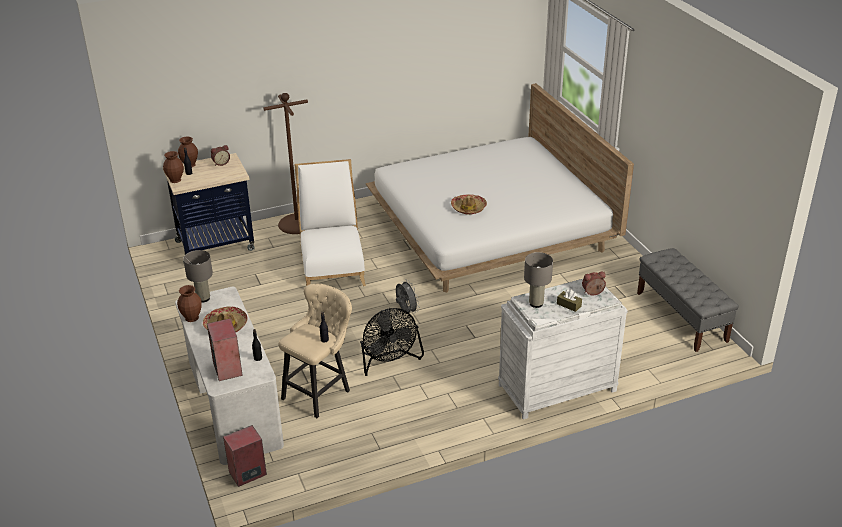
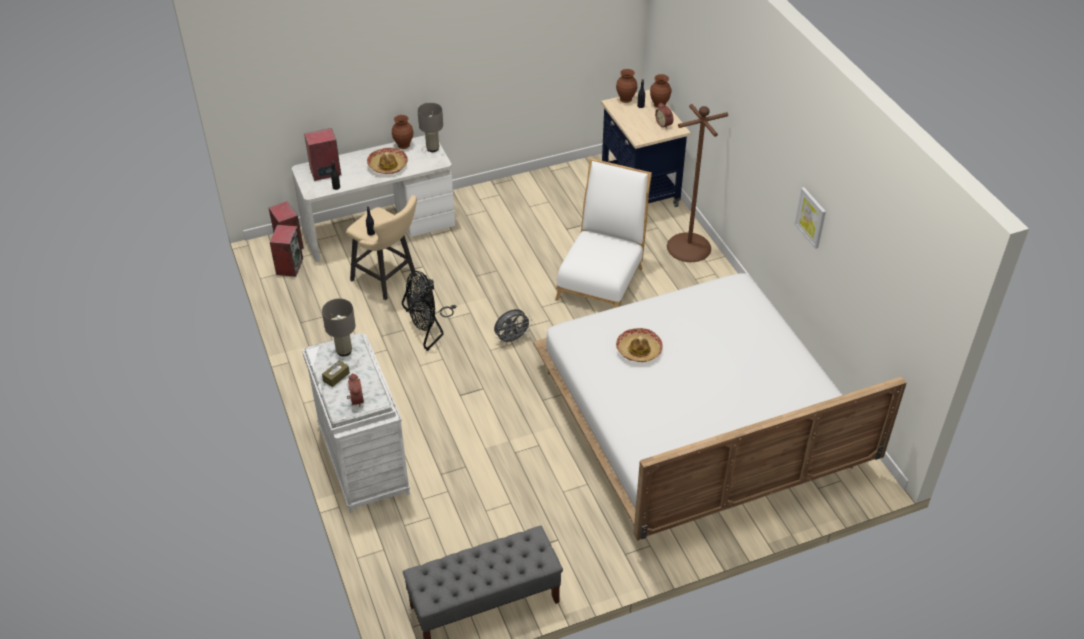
camera: 90 degrees right, 10 degrees up
(287, 468) = (289, 266): none -> speaker
(332, 266) = (601, 279): white chair -> white chair turned 60 degrees counterclockwise
(402, 80) = (811, 217): none -> picture

